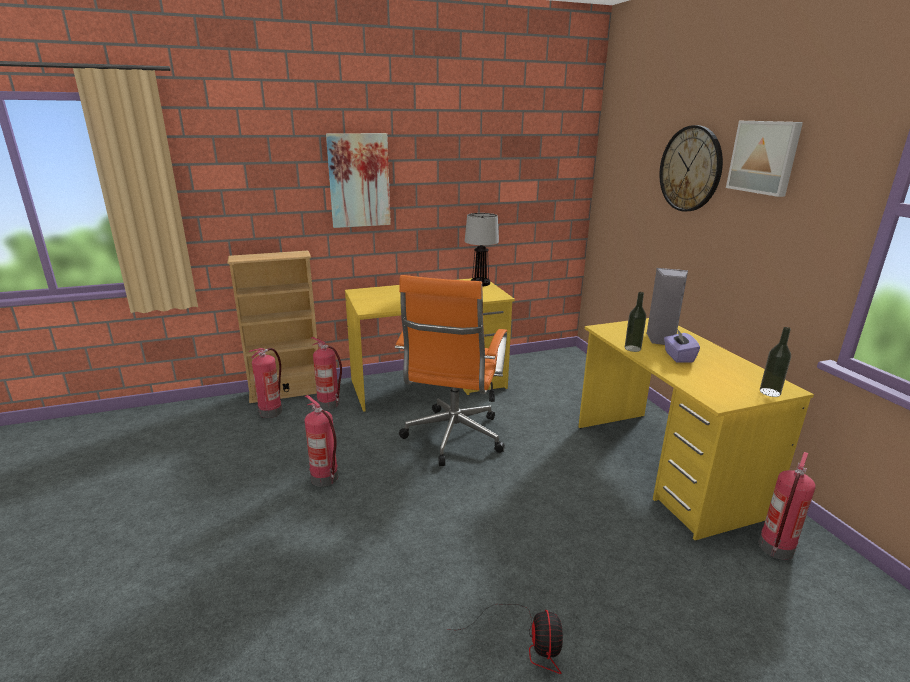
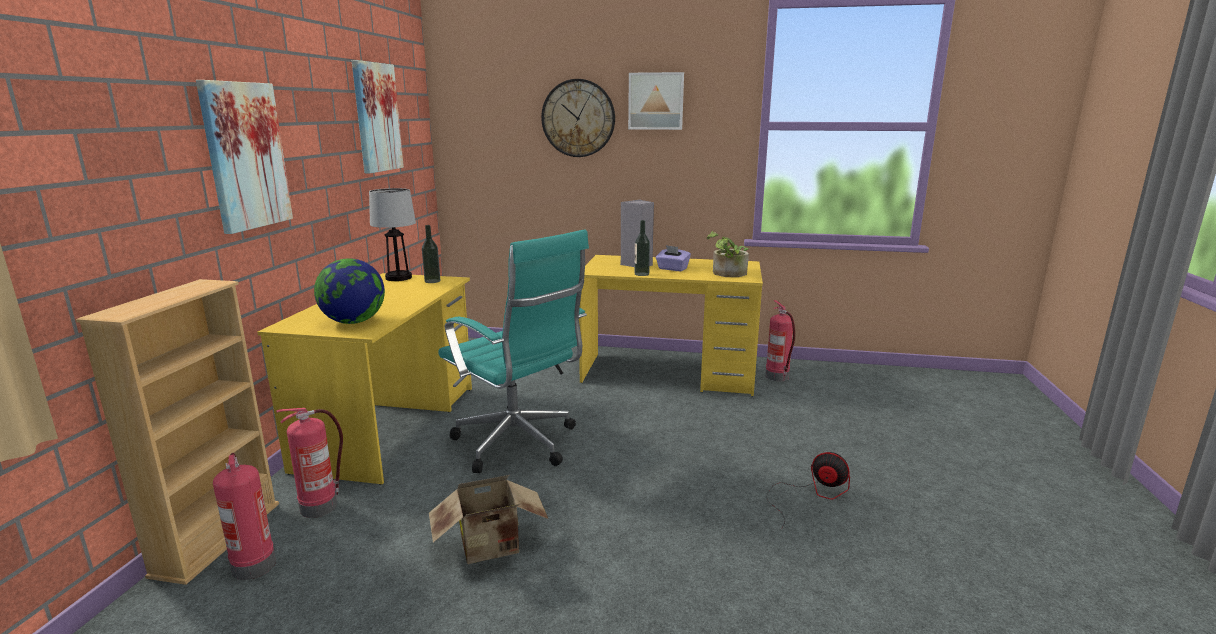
camera: 60 degrees left, 5 degrees down
(326, 478) = (492, 548): fire extinguisher -> cardboard box
(381, 302) = (353, 322): none -> globe
(452, 439) = (519, 445): orange office chair -> turquoise office chair
(510, 155) = (376, 117): none -> picture
(713, 386) = (726, 274): none -> potted plant
(770, 392) = (748, 267): bottle -> bottle (432, 281)

